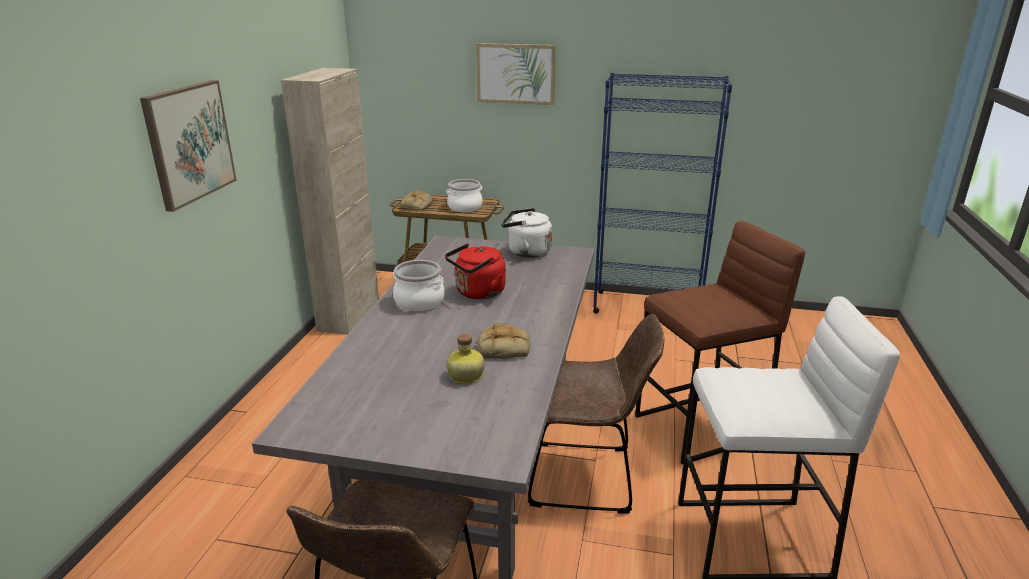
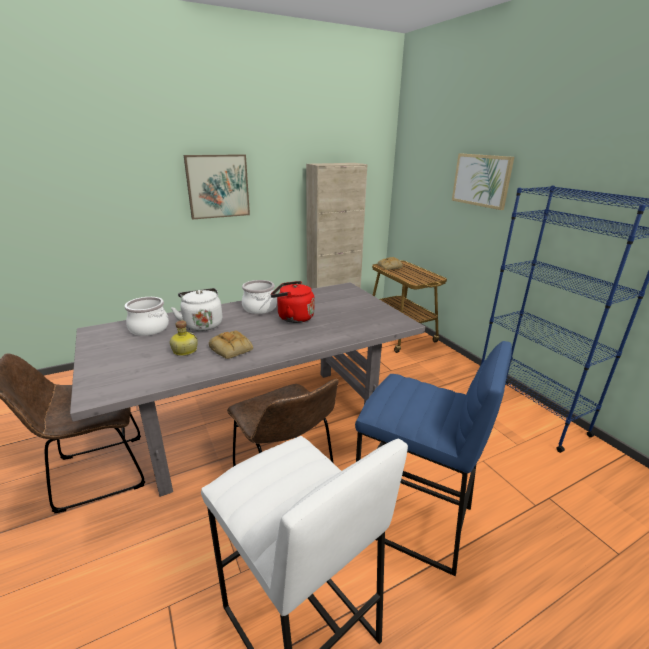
camera: 50 degrees right, 0 degrees up
(465, 208) = (415, 277): cooking pot -> cooking pot (148, 328)
(526, 252) = (375, 309): white kettle -> white kettle (202, 324)
(700, 427) = (412, 519): brown stool -> blue stool

